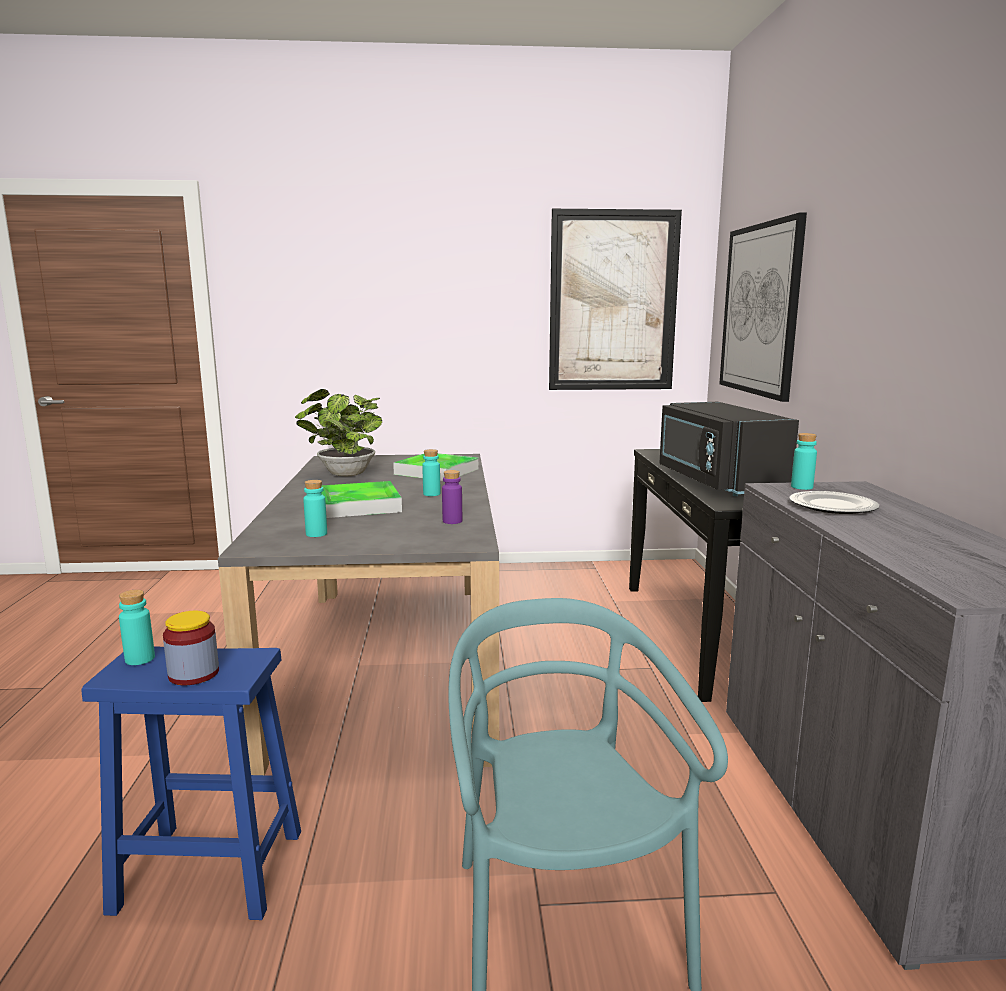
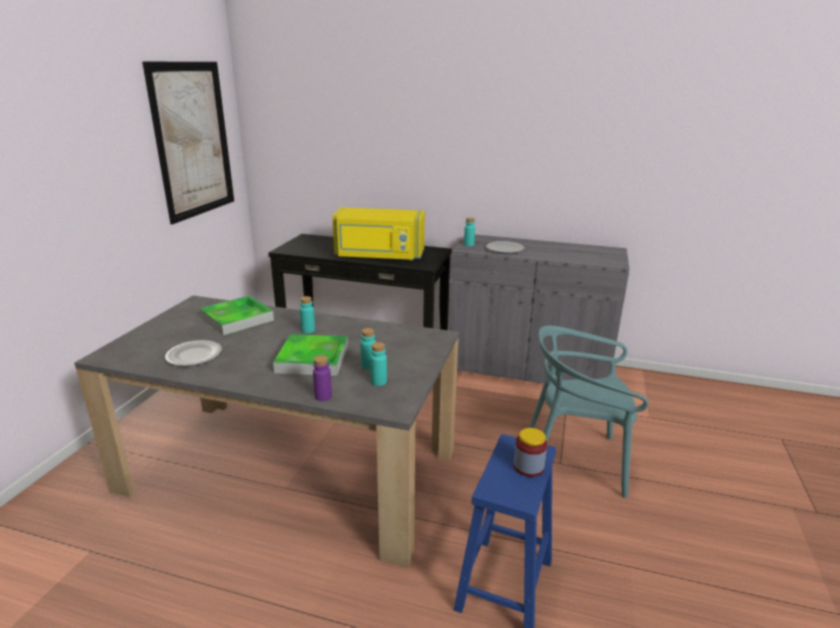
camera: 70 degrees left, 10 degrees up
(140, 659) = (499, 490): turquoise bottle -> turquoise bottle (368, 366)
(344, 475) = (194, 355): potted plant -> plate
(452, 521) = (387, 334): purple bottle -> purple bottle (323, 396)
(716, 482) = (379, 256): black microwave -> yellow microwave
(760, 309) = (323, 142): picture -> none

